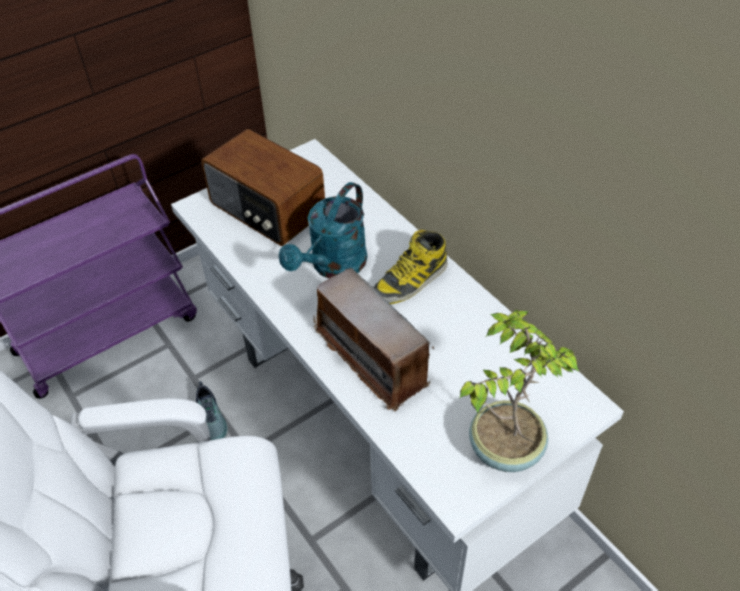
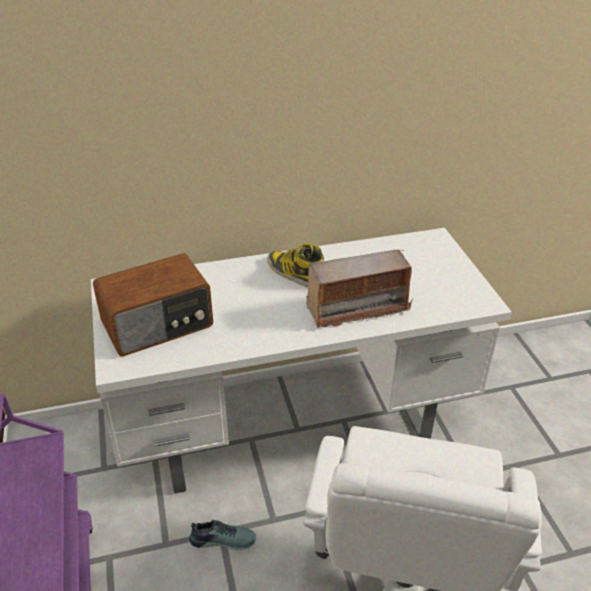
camera: 70 degrees left, 10 degrees down
(333, 266) = (254, 305): turquoise watering can -> none
(410, 281) = (295, 273): boot -> boot turned 150 degrees clockwise
(503, 447) = (454, 275): potted plant -> none

